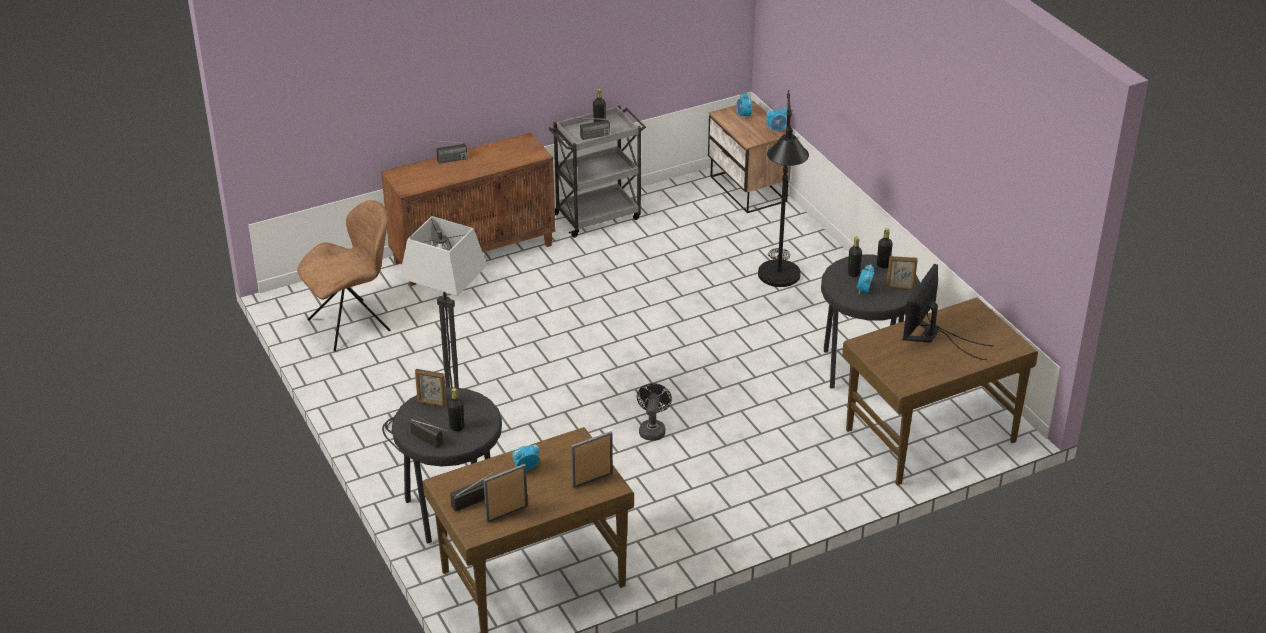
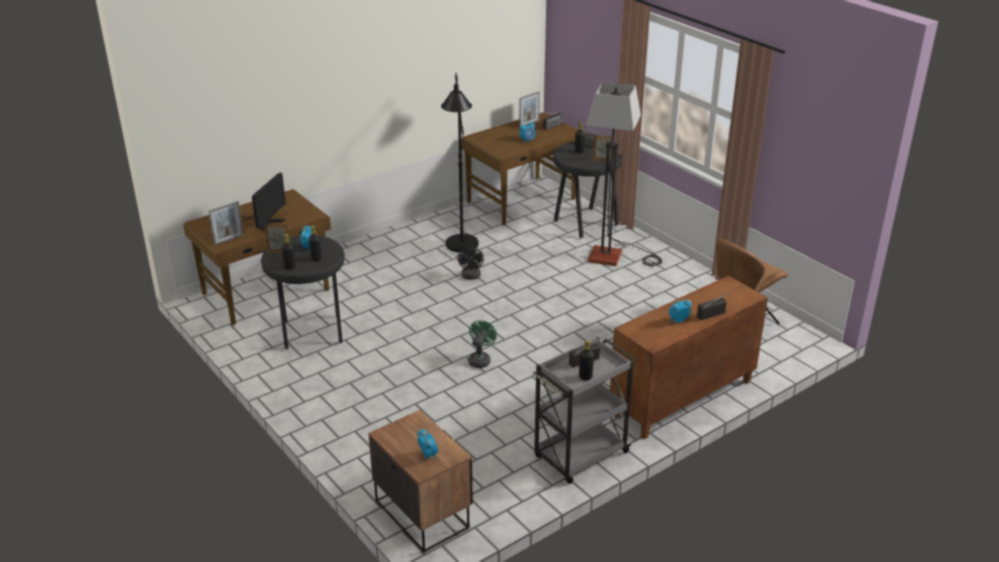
camera: 170 degrees right, 5 degrees down
(592, 479) = (486, 139): picture frame -> picture frame (228, 240)
(667, 314) = (480, 359): none -> green fan
(776, 130) = (387, 438): alarm clock -> alarm clock (678, 321)
(779, 282) = (382, 401): black floor lamp -> black floor lamp (461, 239)

